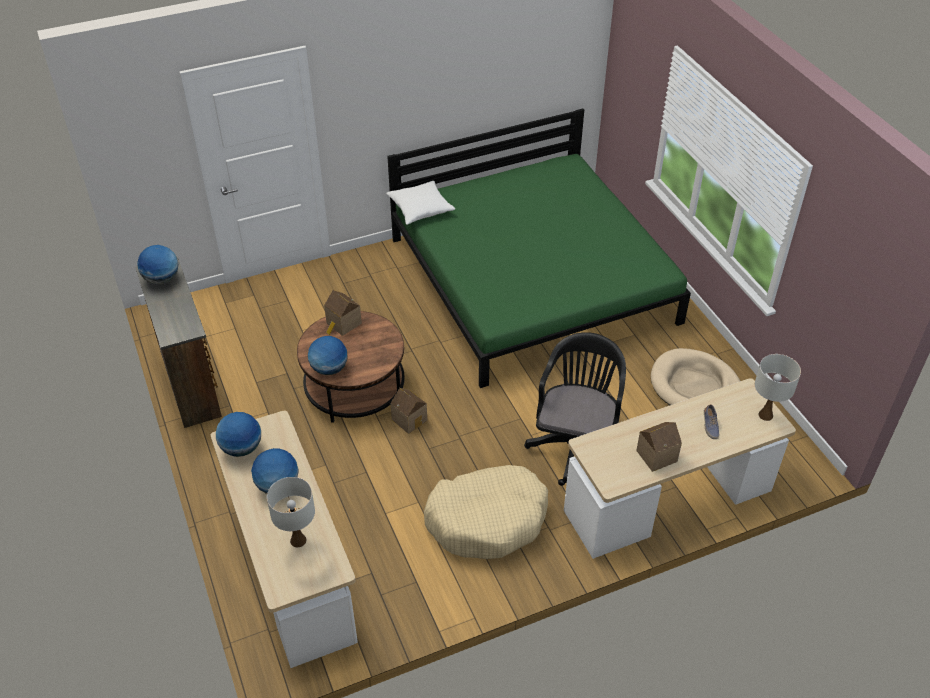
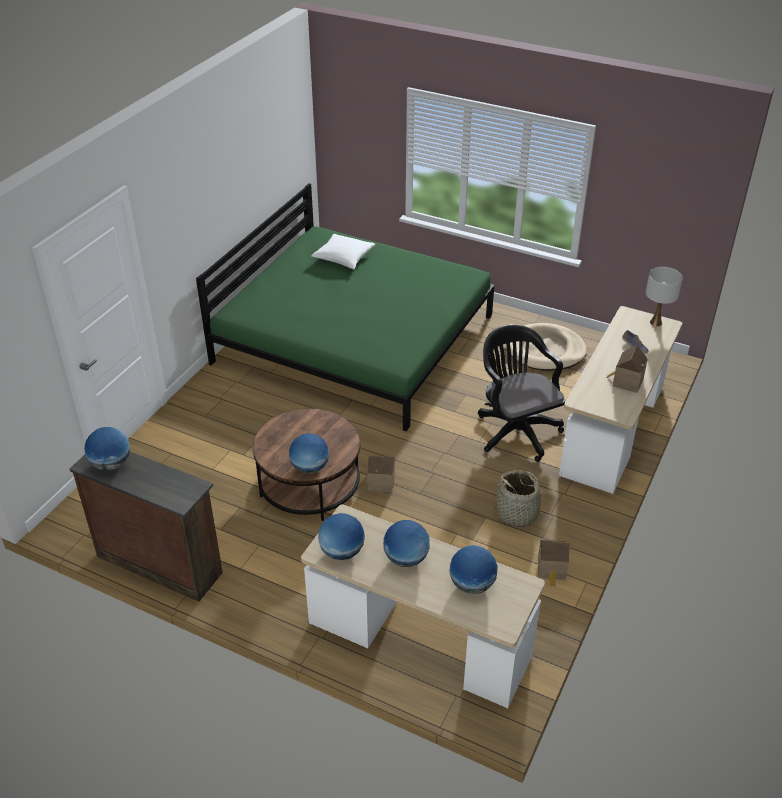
camera: 40 degrees left, 5 degrees down
(298, 540) = (472, 584): white table lamp -> globe
(343, 324) = (279, 430): toy house -> toy house (552, 570)
(420, 209) = (241, 316): white pillow -> white pillow (343, 258)
(487, 519) = (517, 514): beige dog bed -> basket

